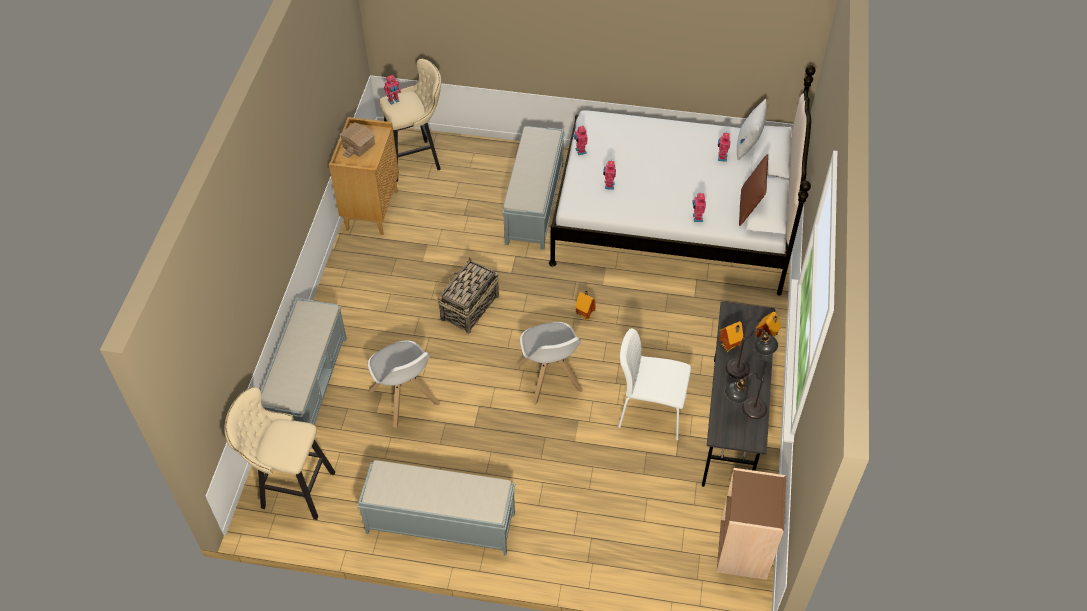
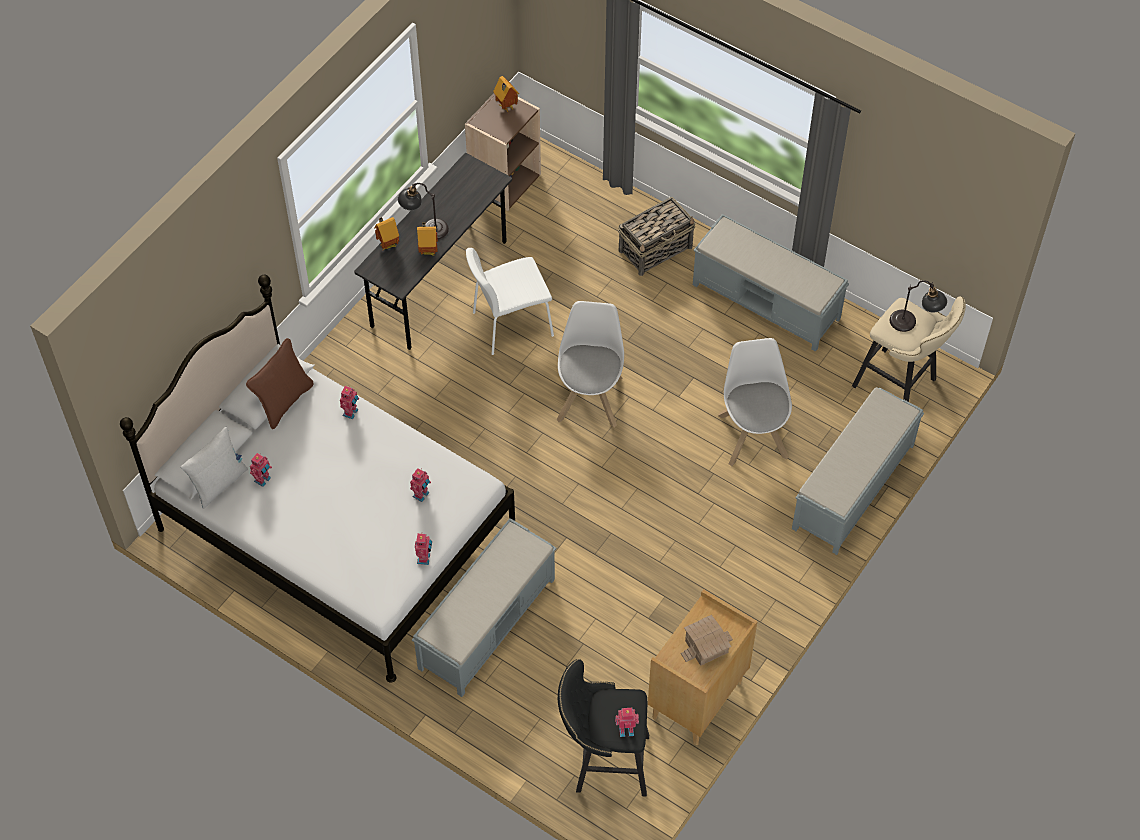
camera: 155 degrees left, 5 degrees up
(418, 159) = (601, 762): beige stool -> black stool
(469, 308) = (636, 511): basket -> basket (656, 249)
(585, 315) = (512, 451): toy house -> toy house (506, 107)
(649, 411) = (510, 325): white chair -> white chair turned 120 degrees clockwise
(744, 411) = (458, 191): grey table lamp -> grey table lamp (914, 322)

